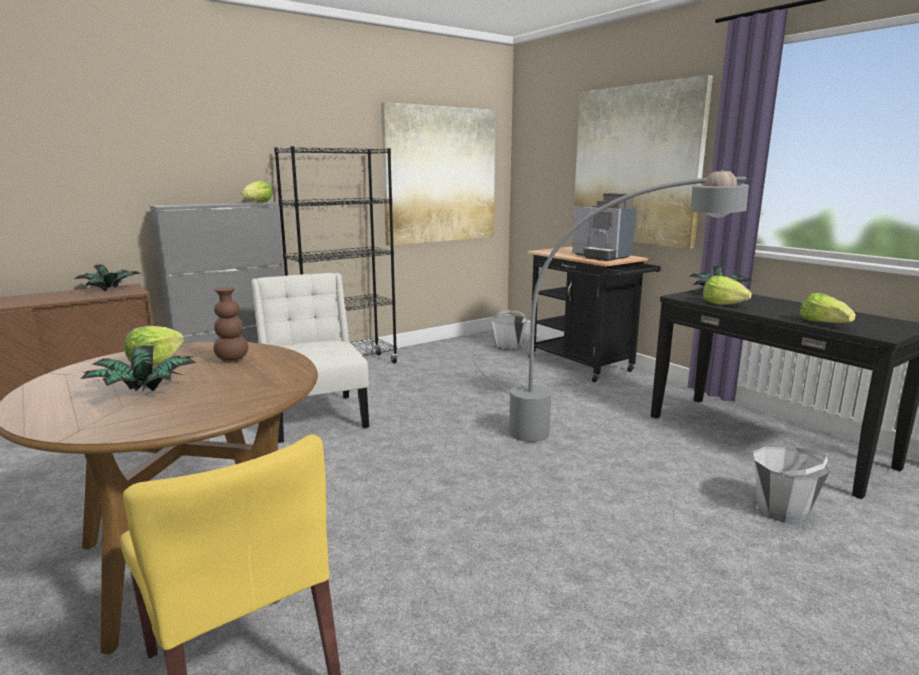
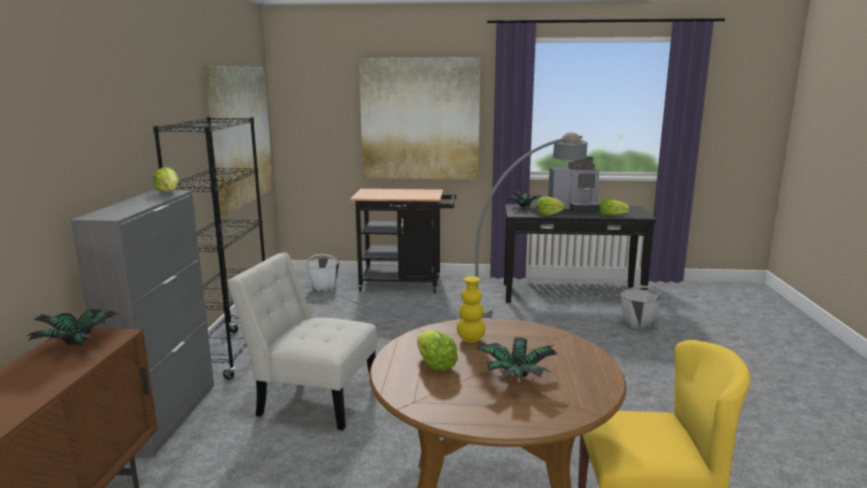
camera: 50 degrees left, 0 degrees up
(232, 360) = (470, 339): brown vase -> yellow vase
(601, 256) = (416, 194): coffee machine -> coffee machine (574, 208)

